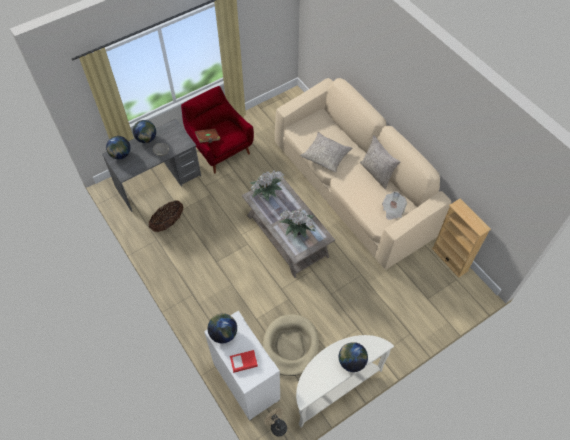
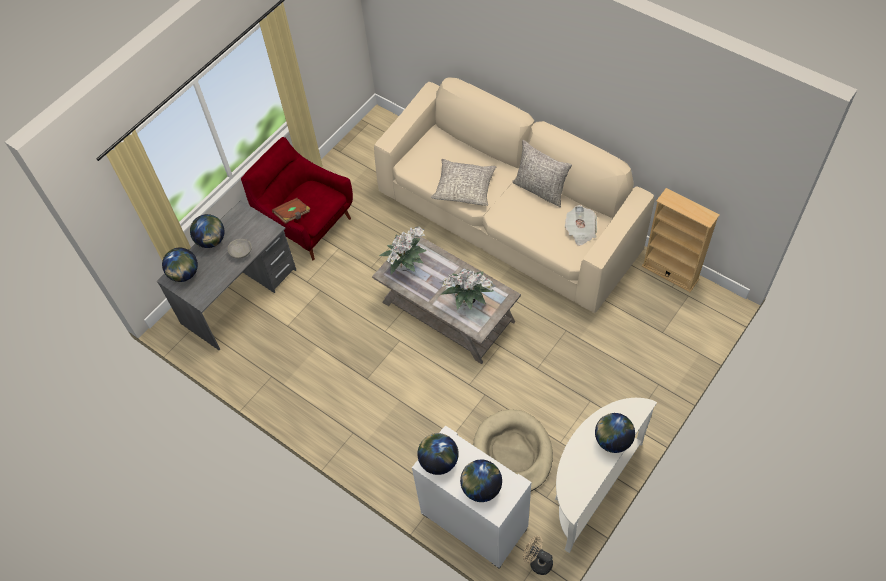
camera: 15 degrees left, 0 degrees up
(168, 223) = (277, 348): basket -> none
(243, 362) = (481, 488): book -> globe

